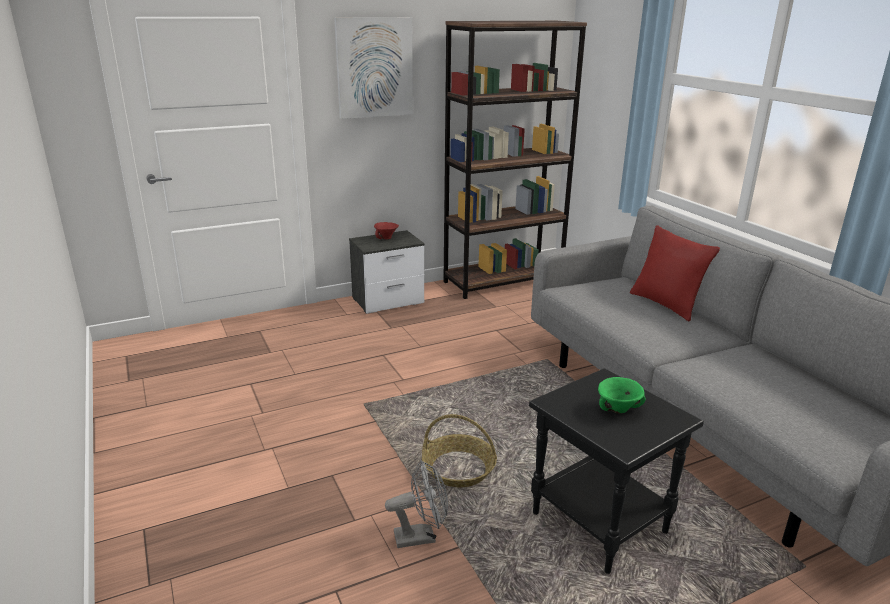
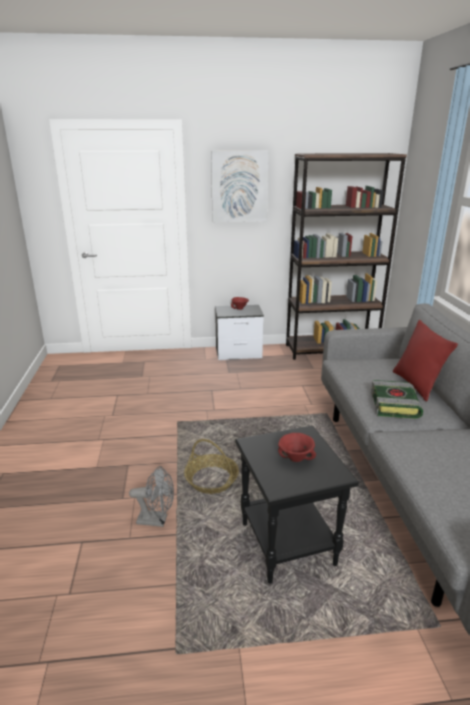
camera: 20 degrees right, 0 degrees up
(619, 409) = (296, 459): green bowl -> red bowl
(662, 331) = (395, 405): none -> book

